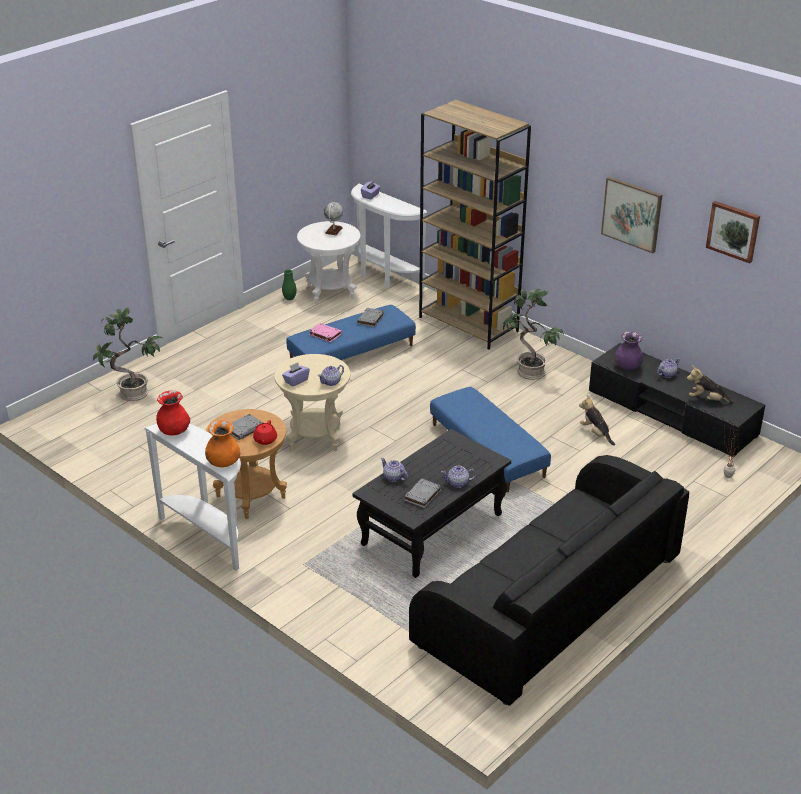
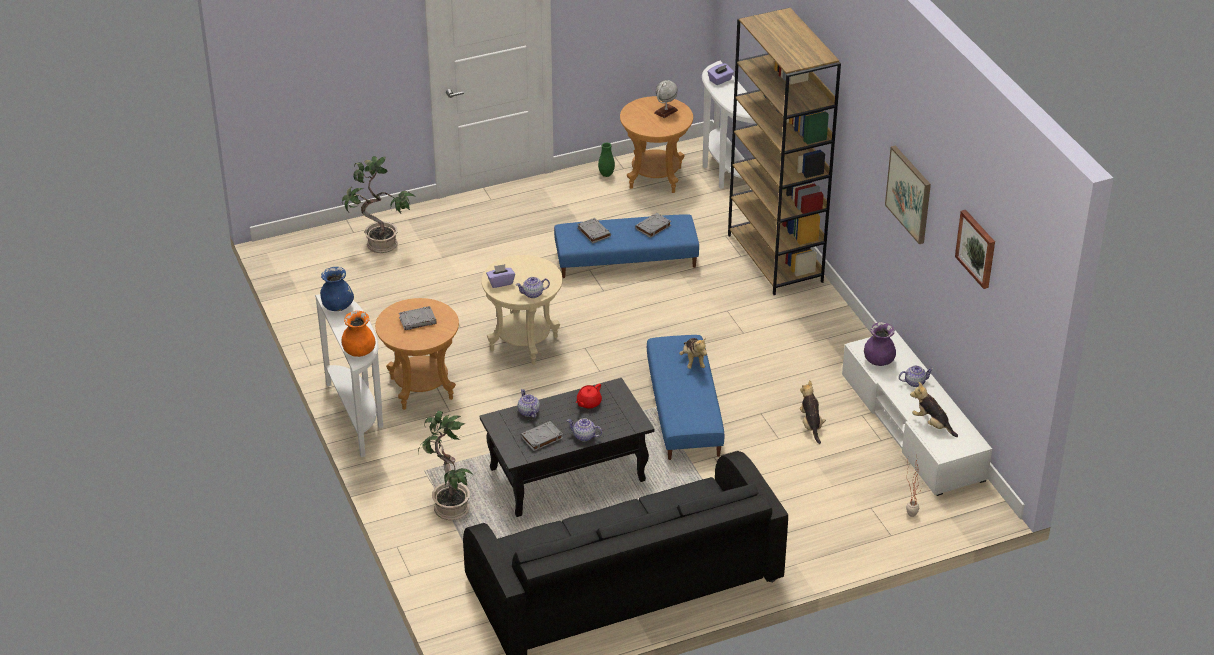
camera: 25 degrees right, 5 degrees up
(174, 431) = (337, 306): red vase -> blue vase
(265, 440) = (428, 338): red teapot -> red teapot (588, 403)
(325, 334) = (593, 232): pink book -> grey book
(330, 292) = (655, 178): white side table -> brown side table
(482, 406) = (693, 361): none -> plush toy
(529, 372) = (796, 335): potted plant -> potted plant (449, 508)
(671, 413) = (912, 427): black tv stand -> white tv stand

